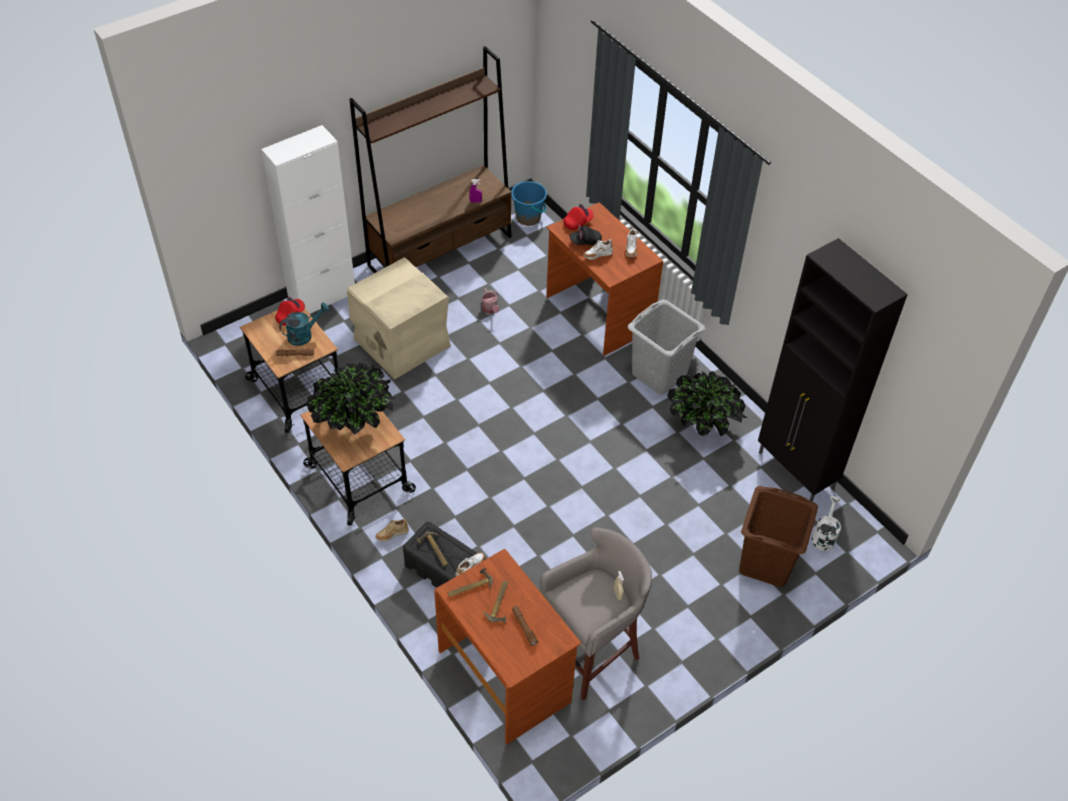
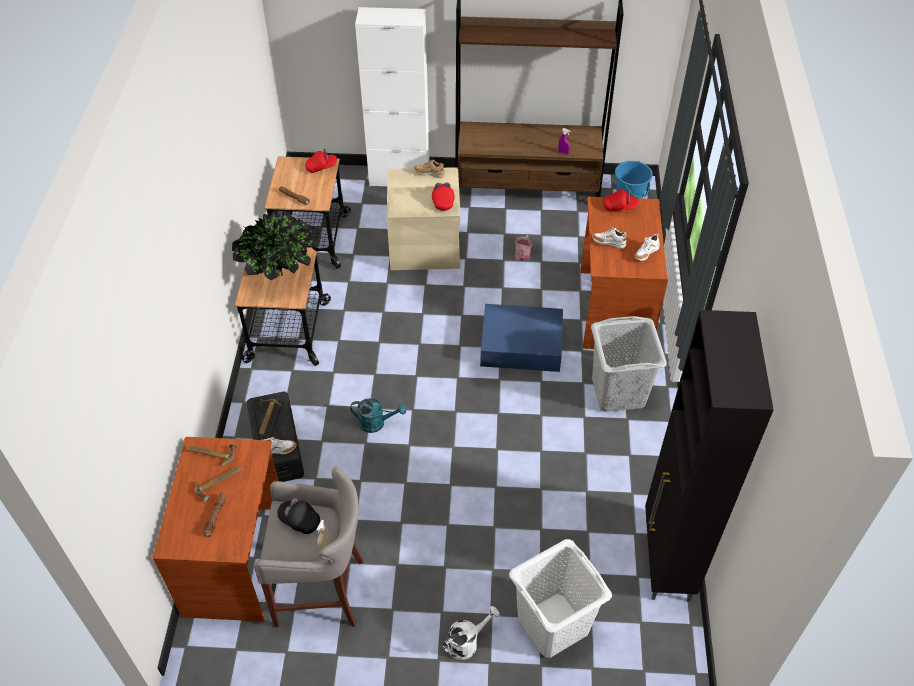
camera: 40 degrees right, 0 degrees up
(304, 335) = (316, 186): turquoise watering can -> turquoise watering can (377, 423)
(392, 534) = (268, 389): beige shoe -> beige shoe (429, 174)
(422, 291) = (443, 201): none -> red cap
(558, 379) = (522, 345): none -> blue storage box
(585, 241) = (609, 226): black cap -> black cap (299, 520)
(702, 426) = (614, 462): potted plant -> none
(765, 563) = (552, 624): brown laundry basket -> white laundry basket
(824, 536) = (635, 639): white watering can -> white watering can (467, 642)

